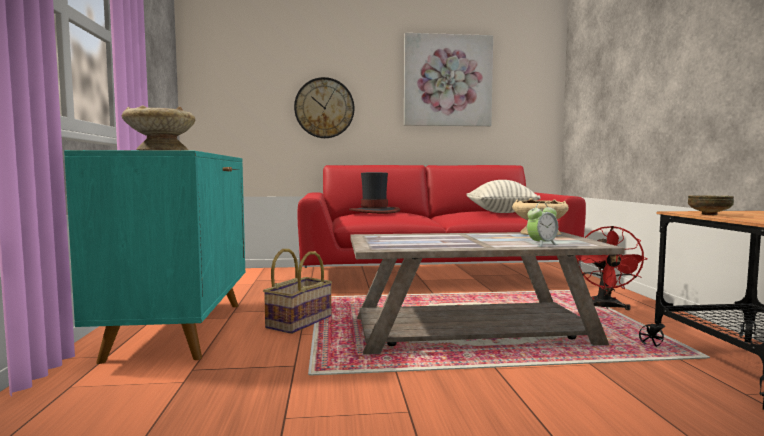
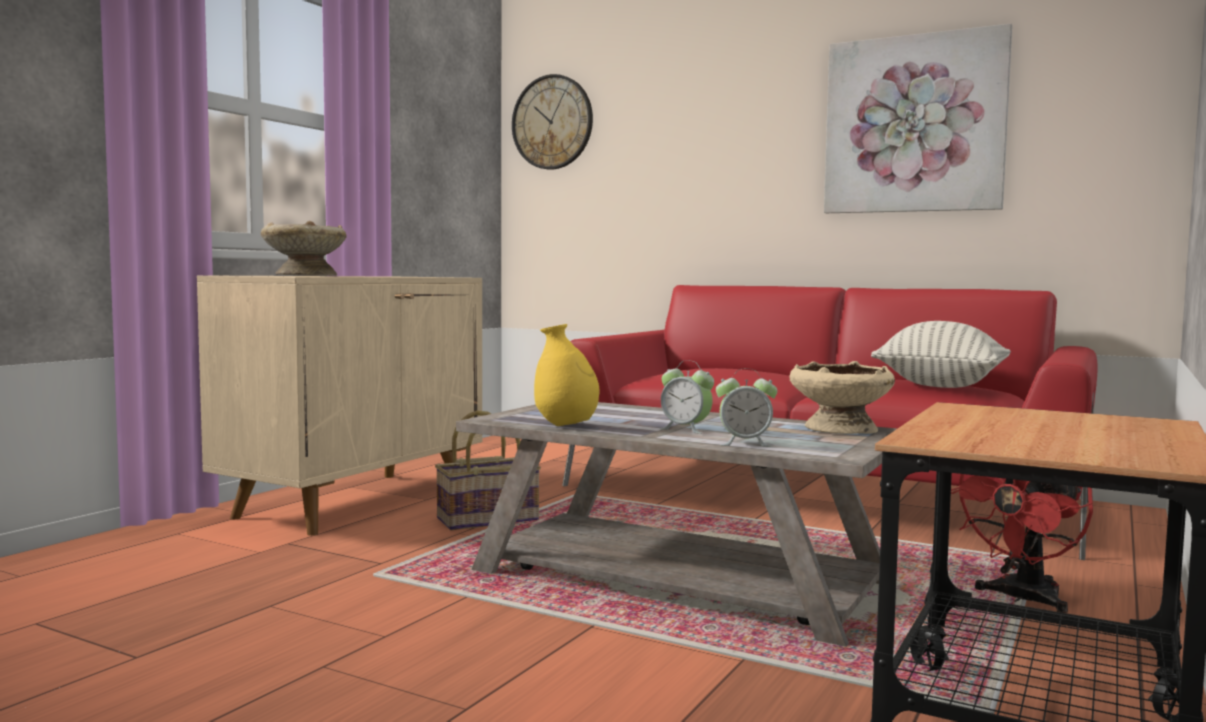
camera: 35 degrees right, 0 degrees up
(180, 329) = (357, 501): turquoise cabinet -> beige cabinet
(324, 108) = (694, 188): wall clock -> wall clock (552, 122)
(374, 211) = (713, 367): hat -> none
(427, 247) = (566, 425): none -> yellow vase
(487, 241) = (685, 429): none -> alarm clock
(709, 214) = (958, 416): bowl -> none

